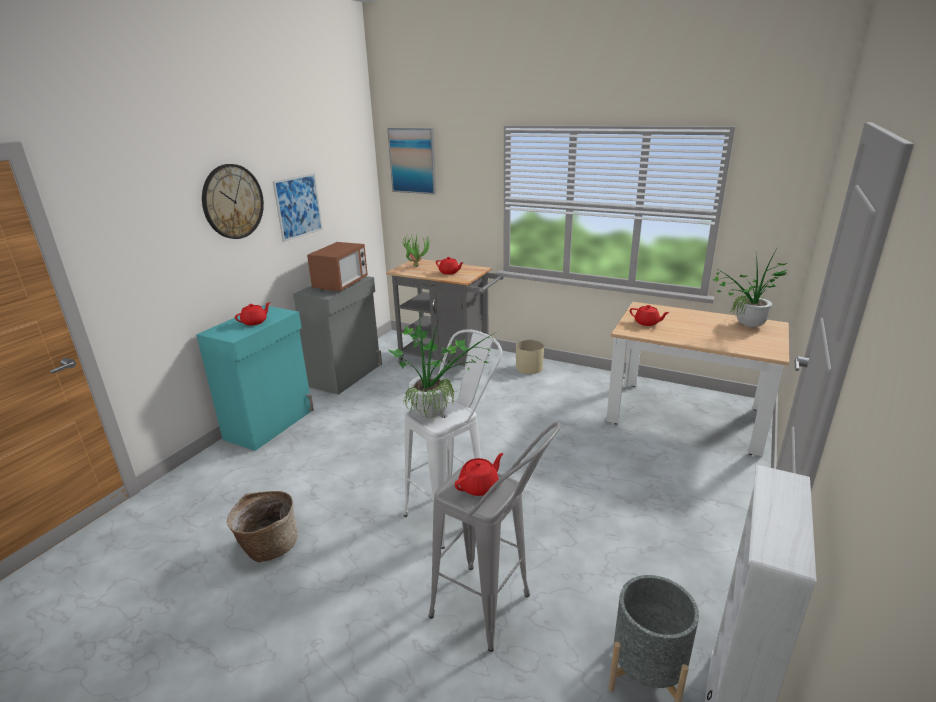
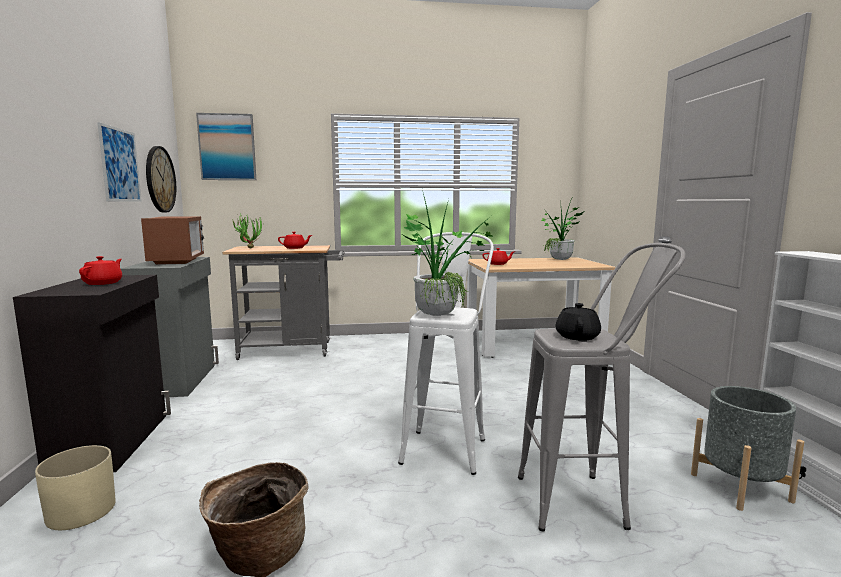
camera: 35 degrees left, 15 degrees down
(232, 201) = (58, 126): wall clock -> wall clock (160, 179)
(271, 424) = (114, 442): turquoise cabinet -> black cabinet
(479, 486) = (577, 336): red teapot -> black teapot
(529, 368) = (376, 341): beige planter -> beige planter (81, 511)

